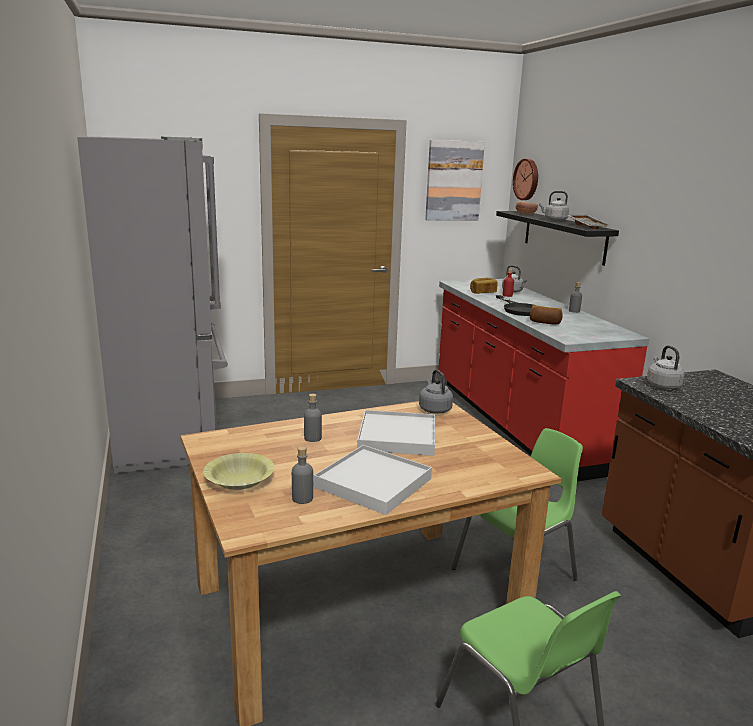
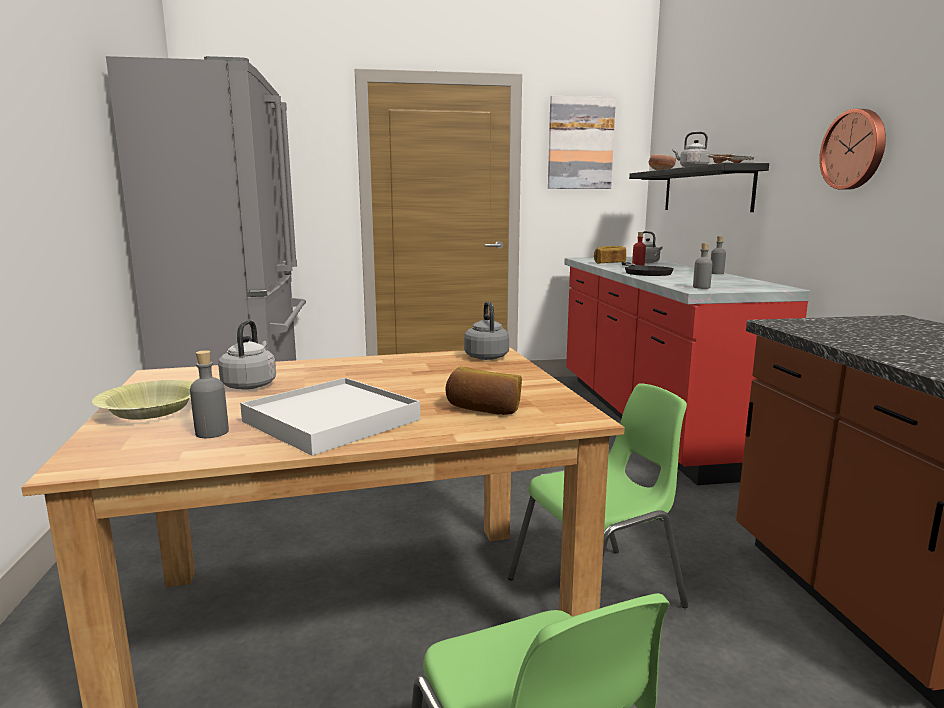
camera: 10 degrees right, 5 degrees down
(312, 438) = (297, 376): grey bottle -> grey bottle (701, 287)
(397, 437) = (412, 378): white tray -> none
(527, 179) = (666, 136): wall clock -> wall clock (855, 150)
(545, 322) = (671, 279): bread -> bread (484, 409)
(662, 385) = (815, 325): grey kettle -> grey kettle (250, 384)

